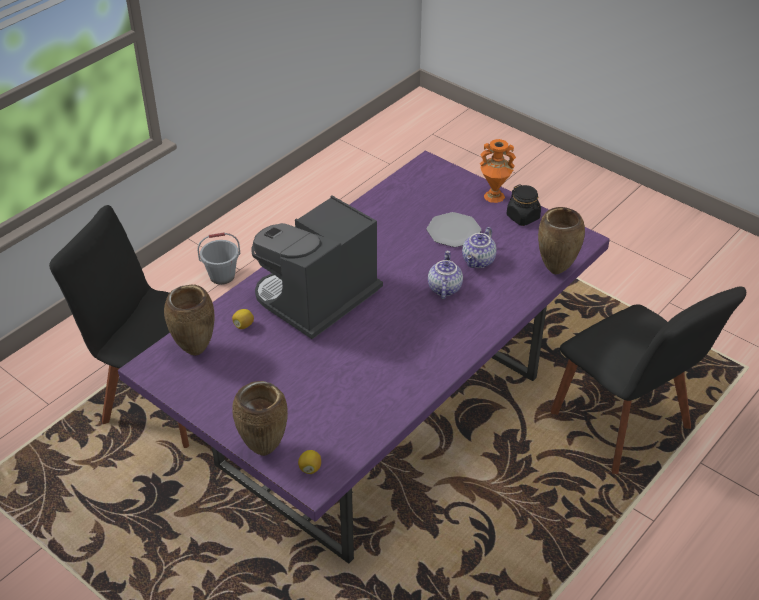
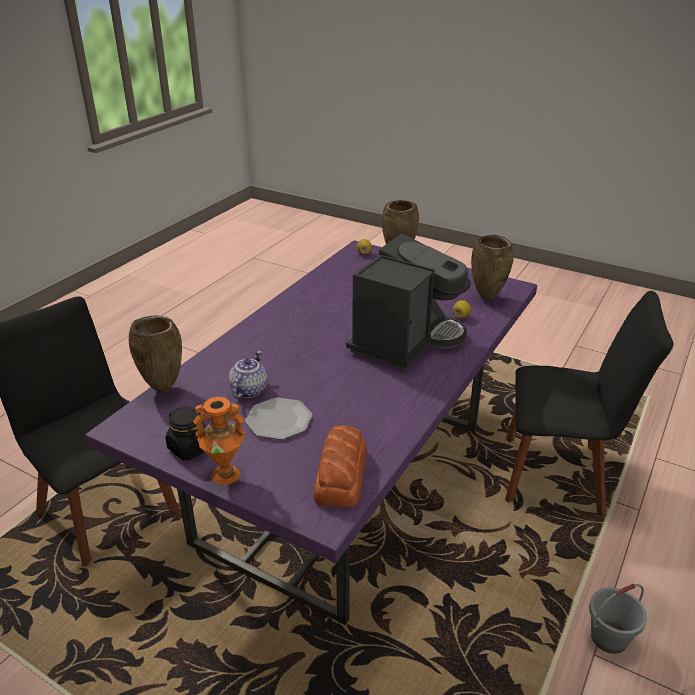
camera: 170 degrees right, 10 degrees down
(412, 188) = (341, 474): none -> bread
(443, 288) = (285, 361): teapot -> none

